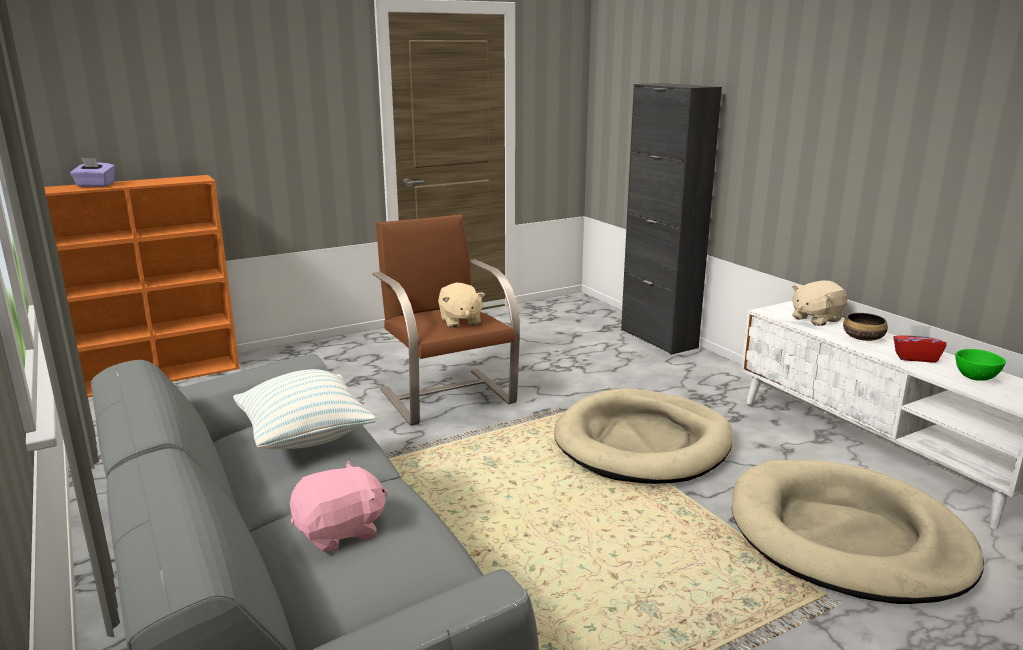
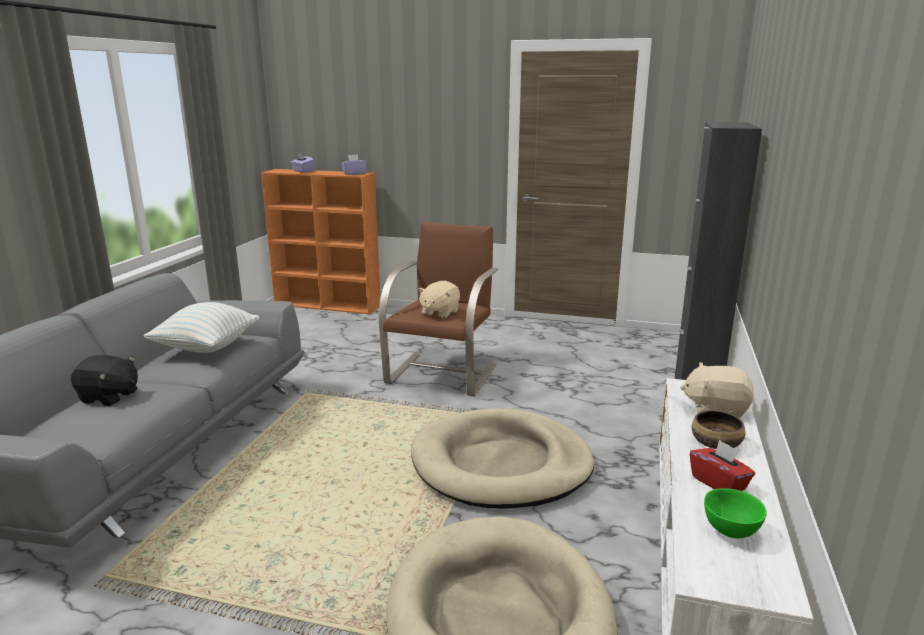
camera: 45 degrees right, 0 degrees up
(188, 179) = (354, 173): none -> purple tissue box
(340, 532) = (109, 397): pink plush toy -> black plush toy

